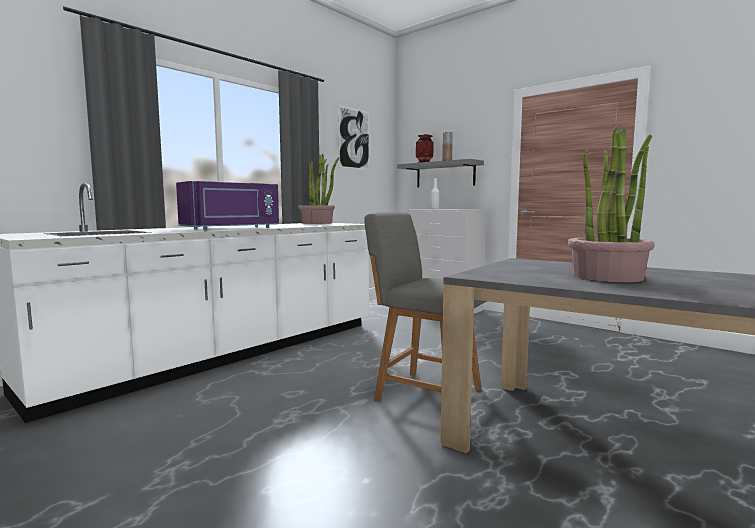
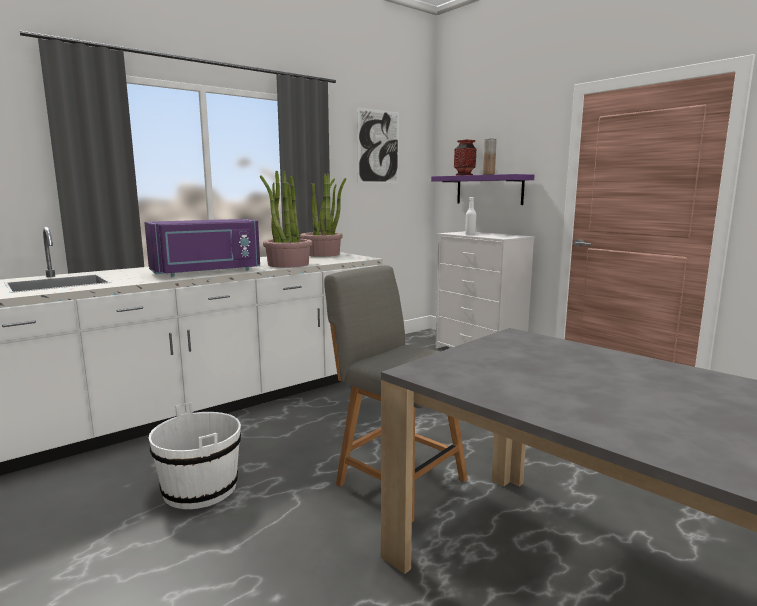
camera: 10 degrees right, 5 degrees up
(253, 412) = (200, 489): none -> white bucket
(445, 175) = (489, 190): grey shelf -> purple shelf
(607, 277) = (585, 385): potted plant -> potted plant (288, 264)

